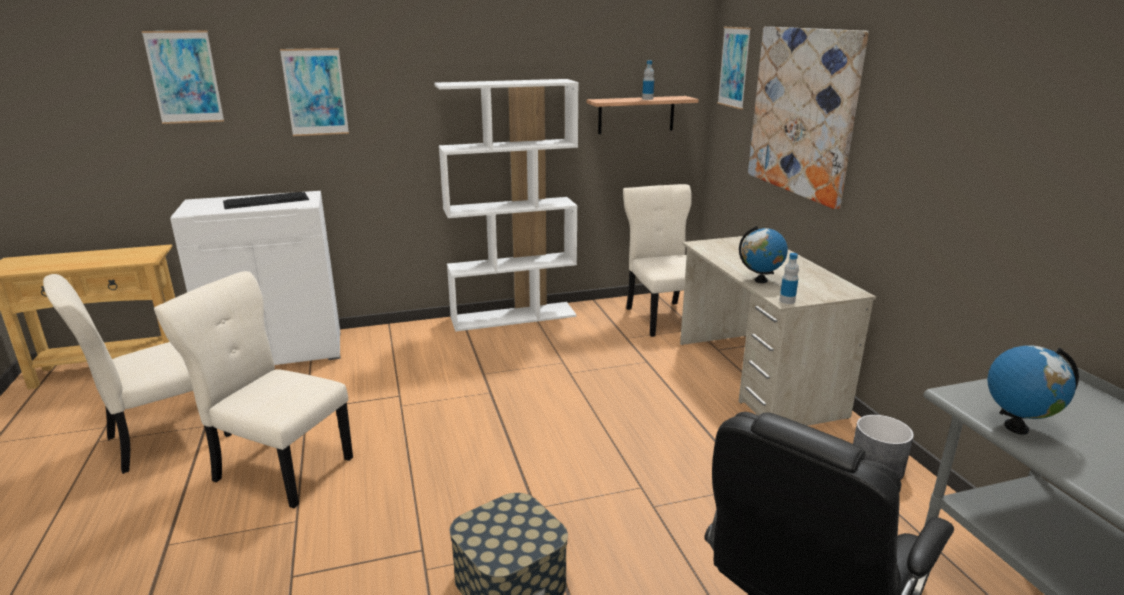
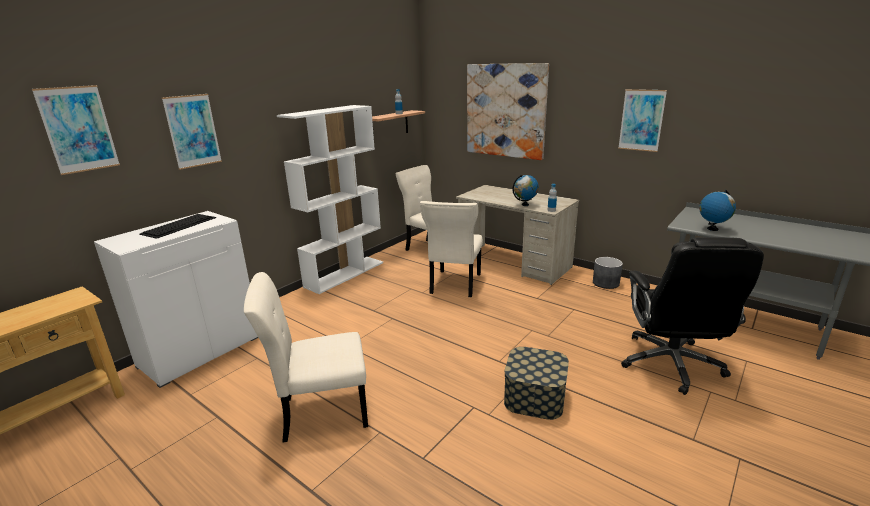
camera: 35 degrees left, 0 degrees up
(163, 438) = (193, 439): beige chair -> beige chair (454, 285)
(734, 67) = (441, 90): picture -> picture (641, 120)

